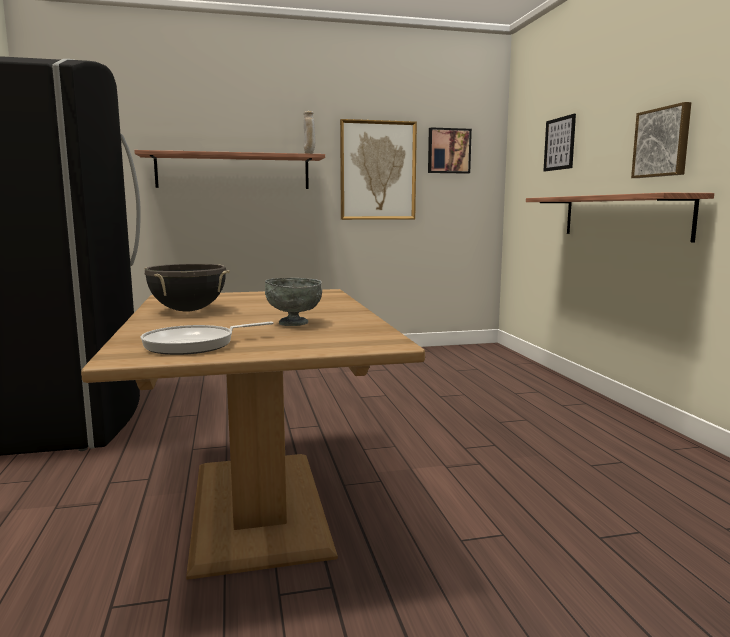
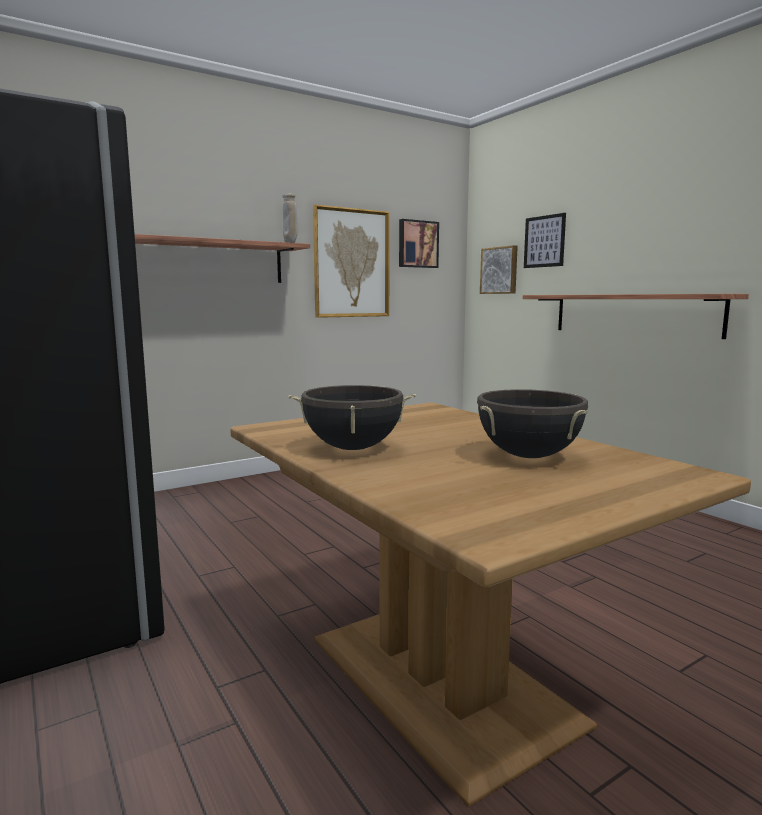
camera: 20 degrees left, 0 degrees up
(195, 345) = (515, 503): frying pan -> none
(294, 323) = (528, 456): grey bowl -> black cooking pot
(662, 142) = (682, 245): picture -> picture (499, 270)

